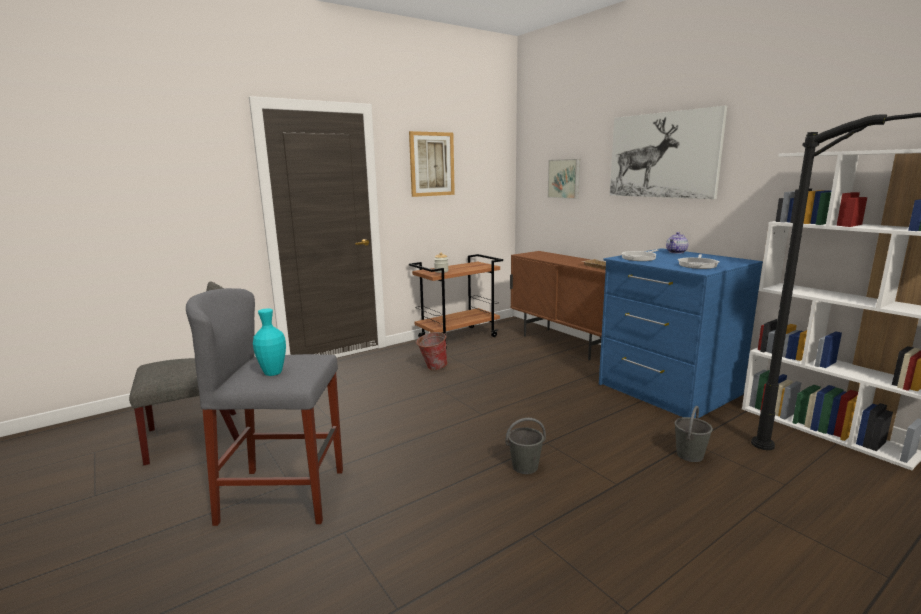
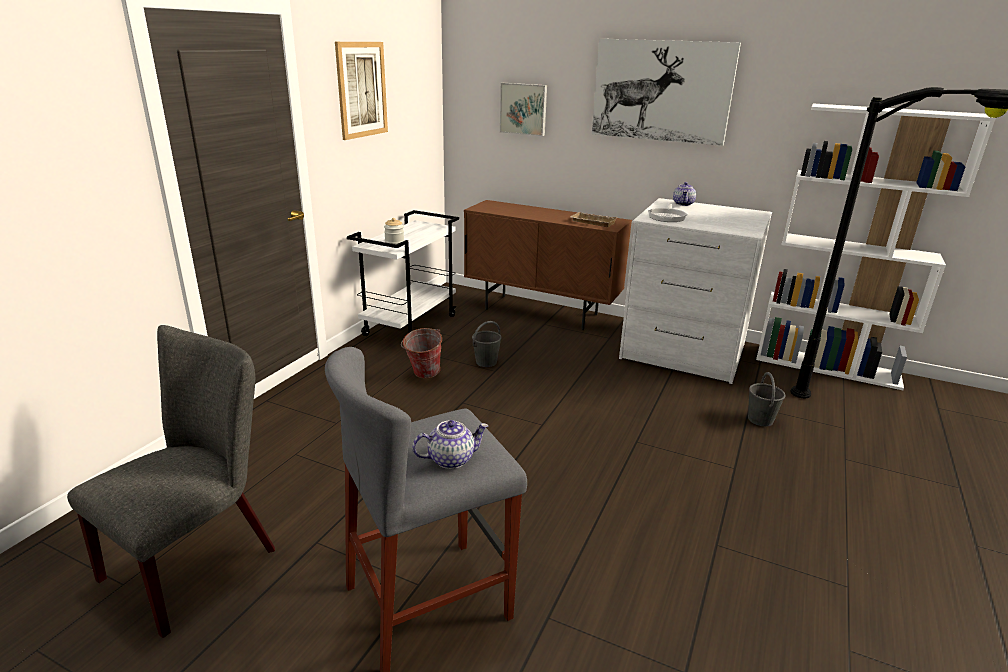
camera: 30 degrees left, 10 degrees up
(273, 373) = (451, 459): turquoise vase -> teapot
(458, 338) = (410, 325): brown cart -> white cart
(524, 467) = (643, 475): grey bucket -> grey bucket (486, 362)
(667, 390) = (683, 351): blue dresser -> white dresser
(698, 265) = (733, 223): frying pan -> none

